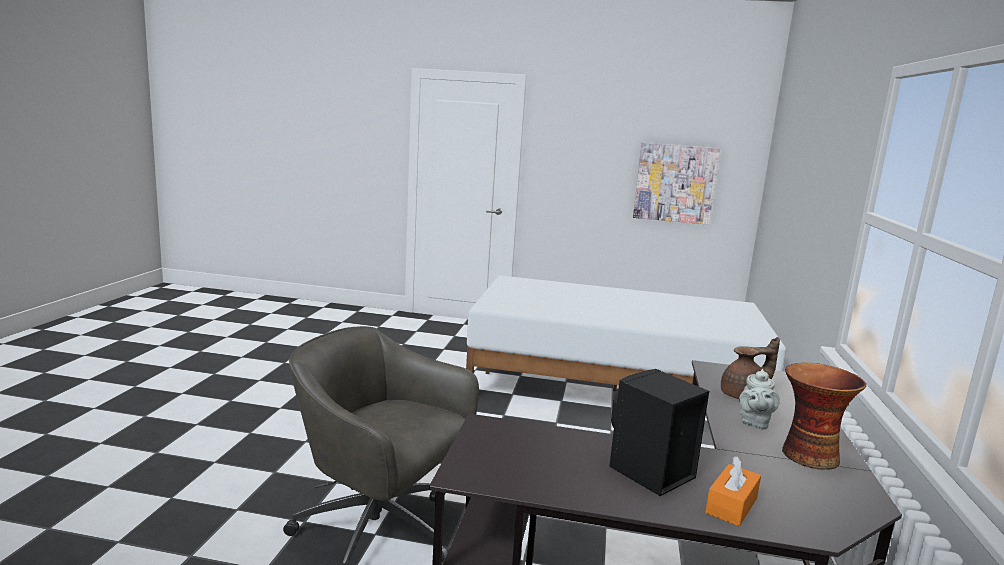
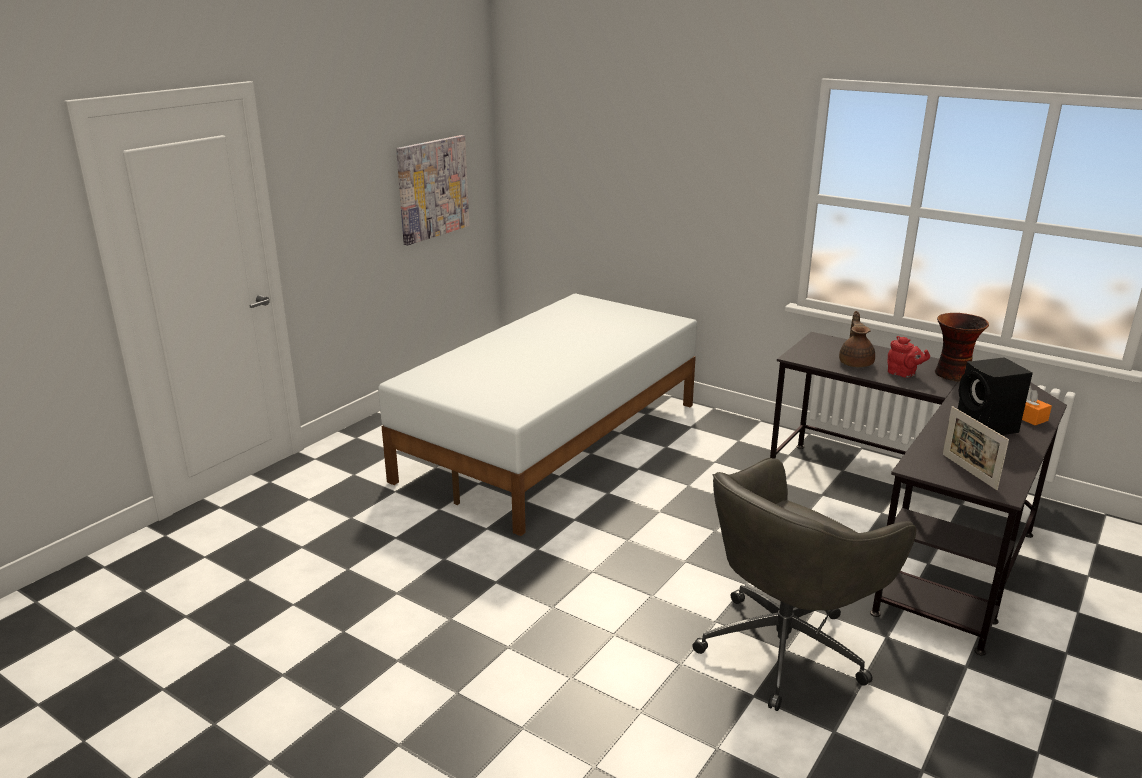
camera: 65 degrees left, 10 degrees up
(503, 455) = (969, 471): none -> picture frame
(754, 422) = (903, 374): grey teapot -> red teapot

